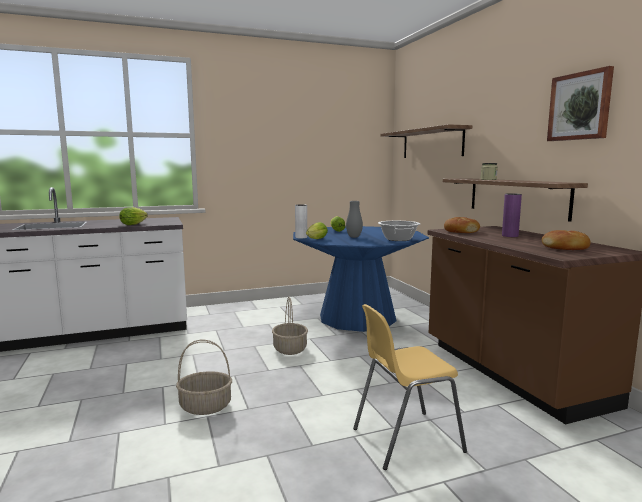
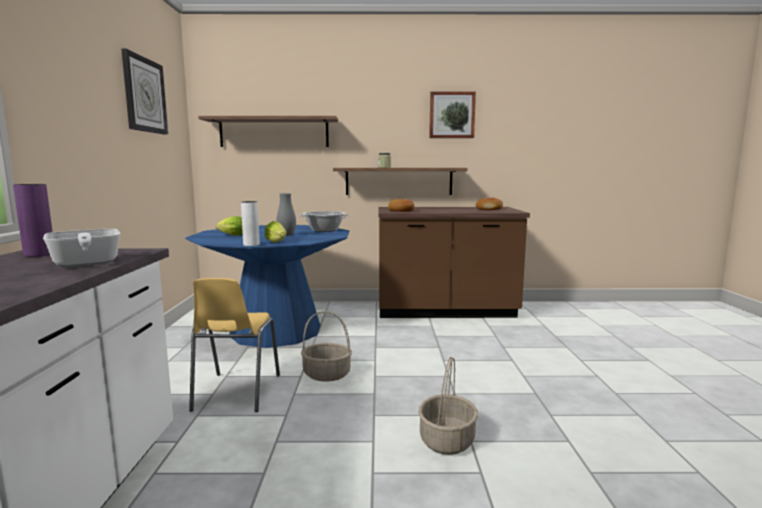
camera: 70 degrees left, 0 degrees up
(134, 224) = (85, 264): lettuce -> frying pan
(326, 125) = (144, 95): none -> wall clock
(405, 439) = (530, 360): yellow chair -> yellow chair (236, 392)
(510, 236) = (433, 209): purple vase -> purple vase (39, 254)

